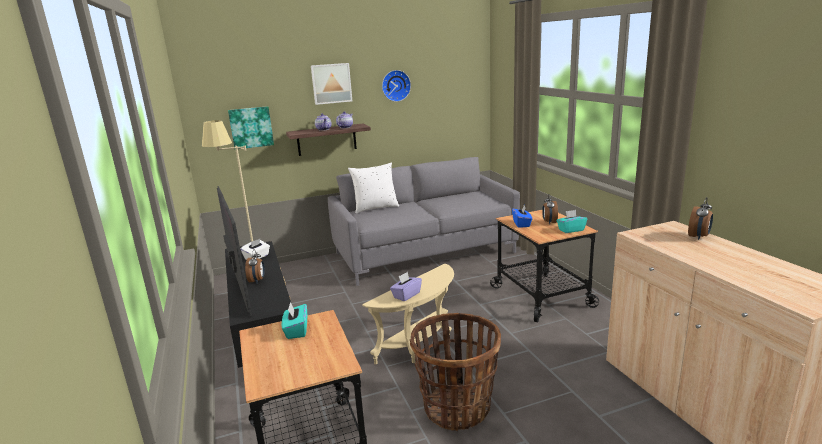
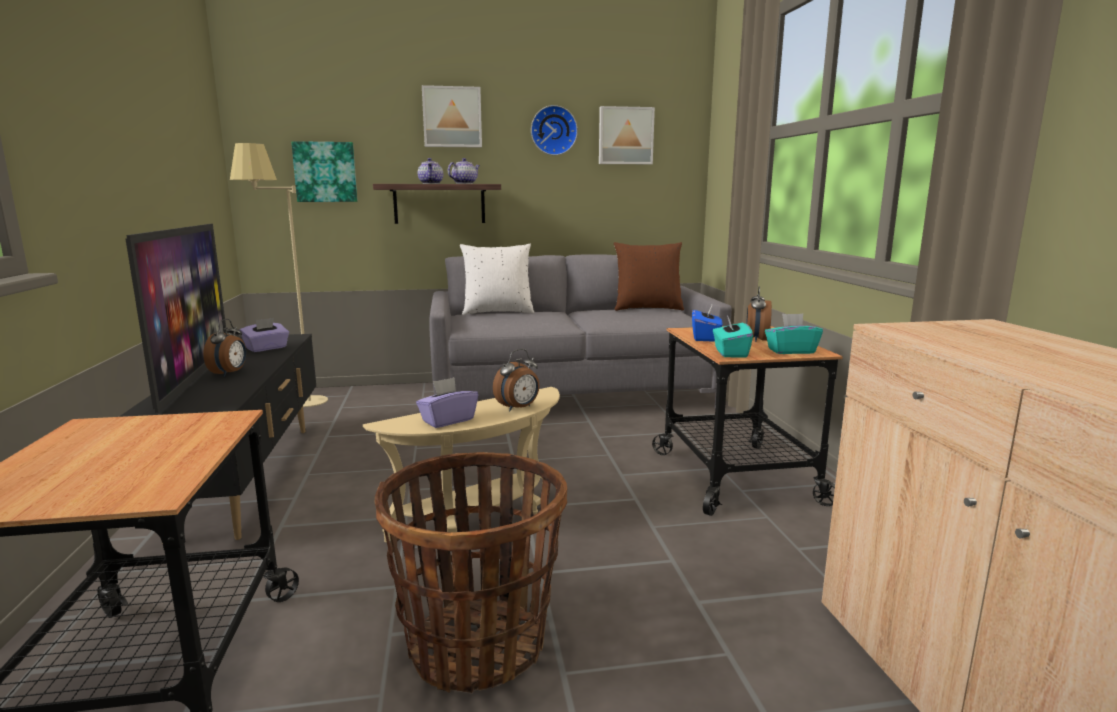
camera: 10 degrees right, 5 degrees down
(257, 257) = (267, 348): white tissue box -> purple tissue box
(296, 330) = (158, 430): turquoise tissue box -> turquoise tissue box (730, 353)
(439, 84) = (625, 136): none -> picture
(465, 194) = (647, 308): none -> brown pillow
(699, 237) = (1045, 340): alarm clock -> alarm clock (518, 408)

